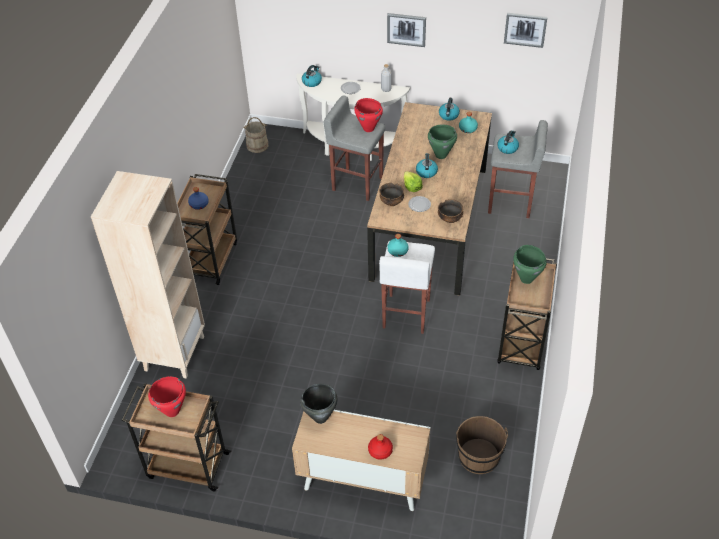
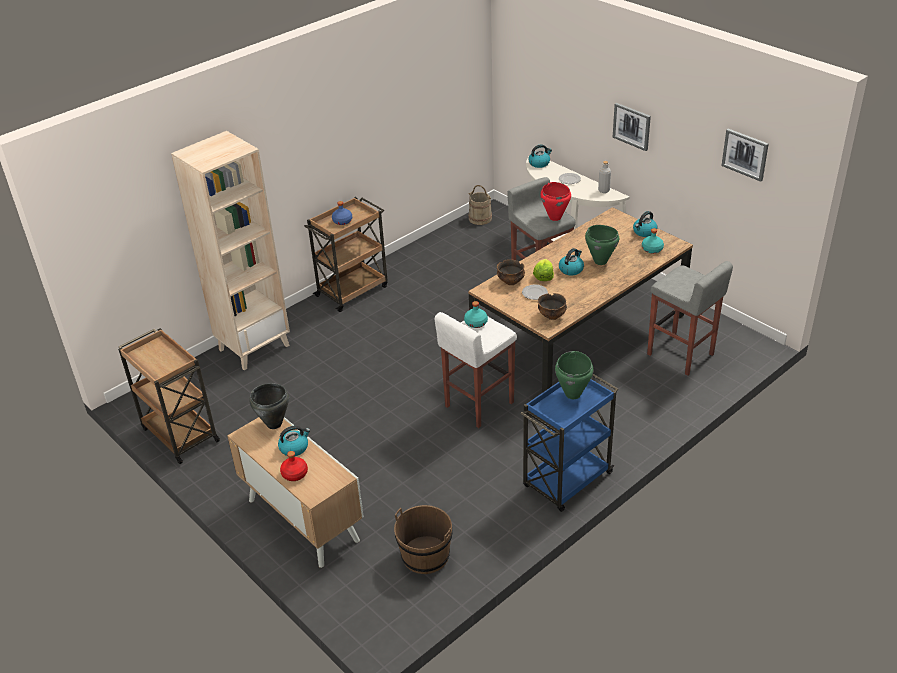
camera: 35 degrees right, 10 degrees down
(172, 411) = (160, 358): red cooking pot -> none
(507, 148) = (679, 280): kettle -> kettle (294, 448)
(521, 344) = (566, 481): brown cart -> blue cart

